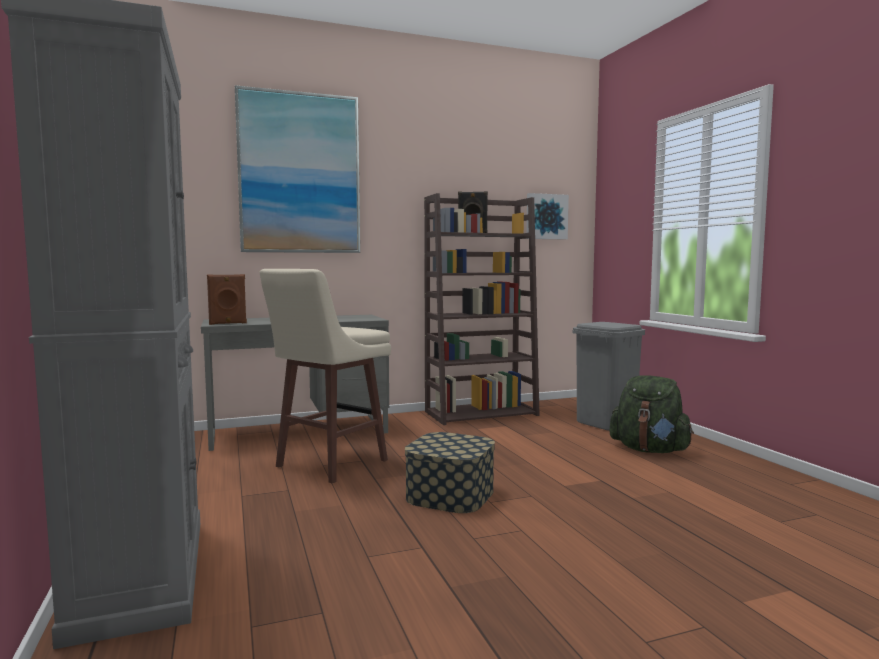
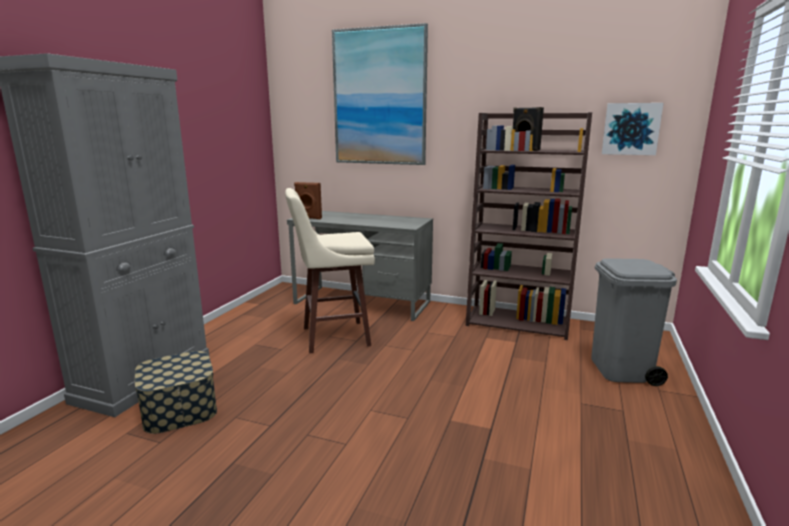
camera: 40 degrees right, 10 degrees up
(450, 494) = (357, 392): storage box -> storage box (179, 409)
(649, 450) = (607, 417): green backpack -> none

